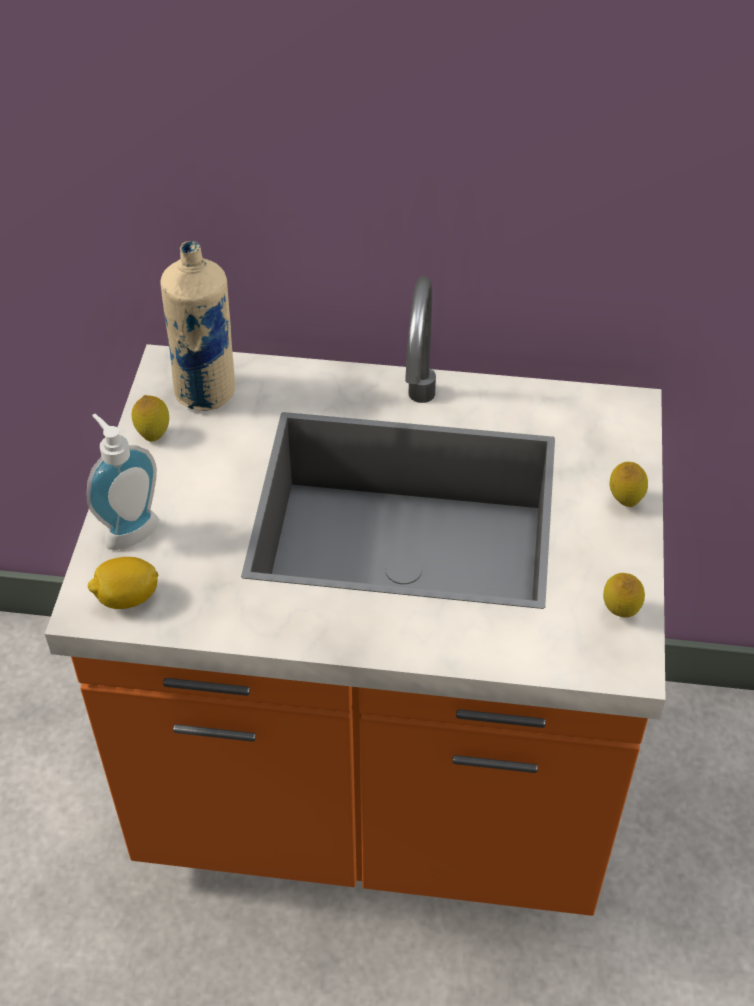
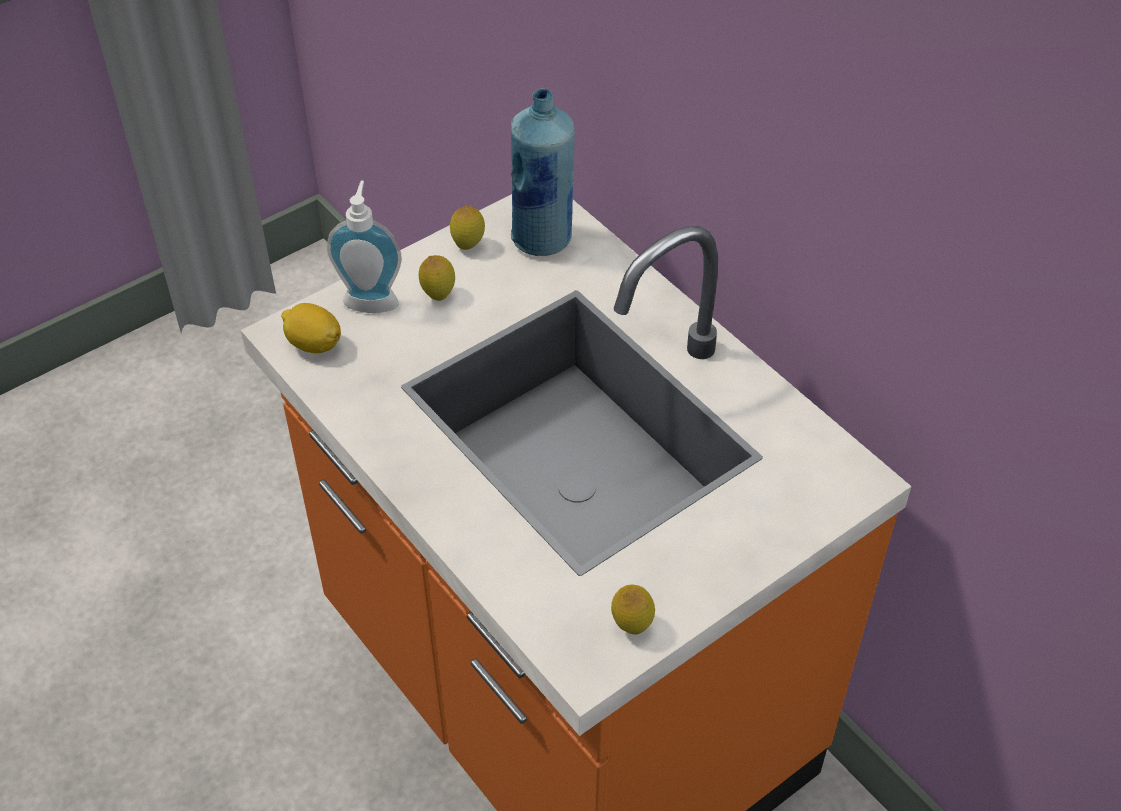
camera: 45 degrees right, 0 degrees up
(206, 392) = (542, 239): beige bottle -> blue bottle
(624, 501) = (752, 548): lemon -> lemon (438, 295)

